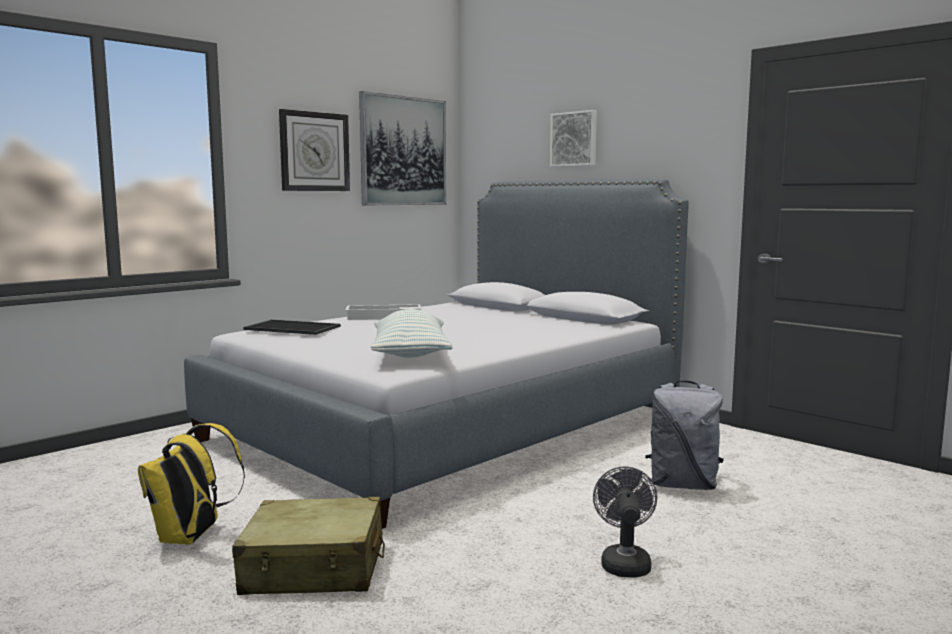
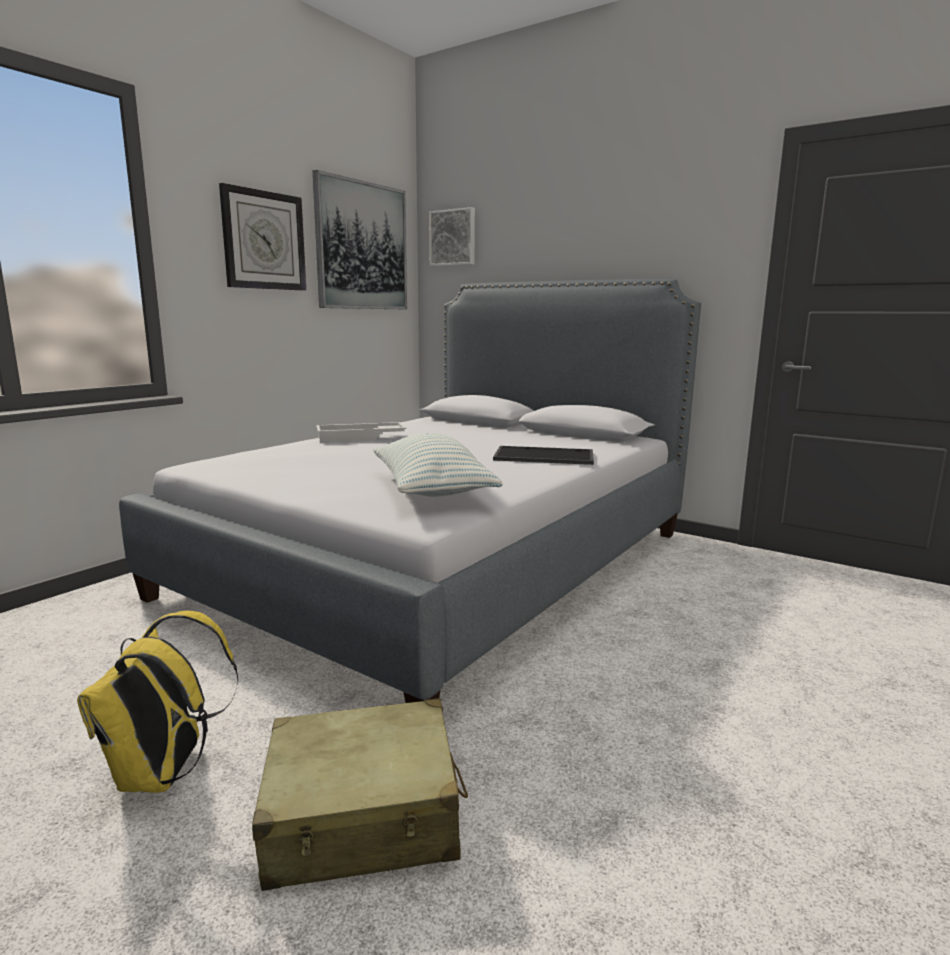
camera: 10 degrees left, 5 degrees up
(291, 328) = (258, 457): tray -> tray (543, 456)
(574, 139) = (560, 235): picture -> picture (453, 238)
(624, 562) = (759, 757): grey fan -> none
(683, 485) = (744, 626): grey backpack -> none

